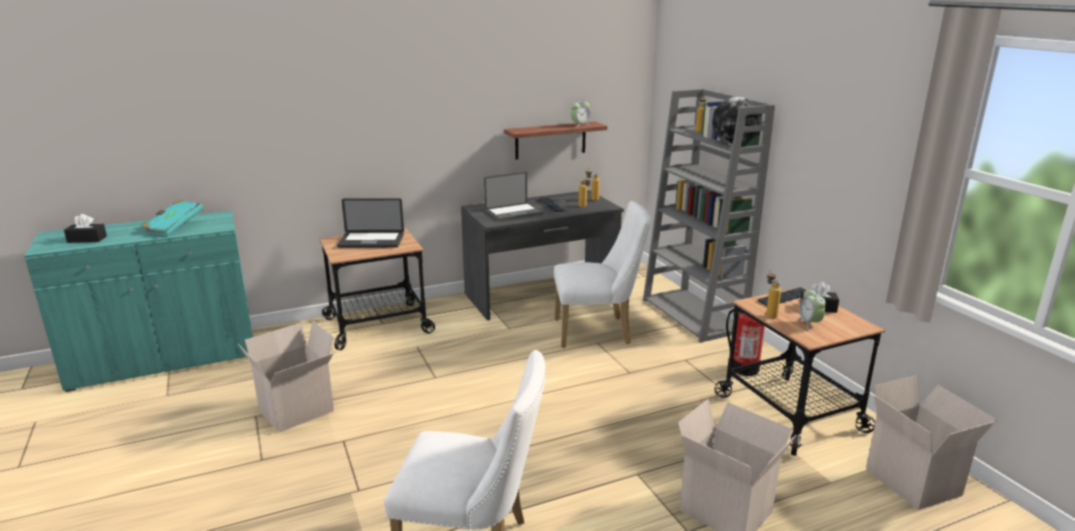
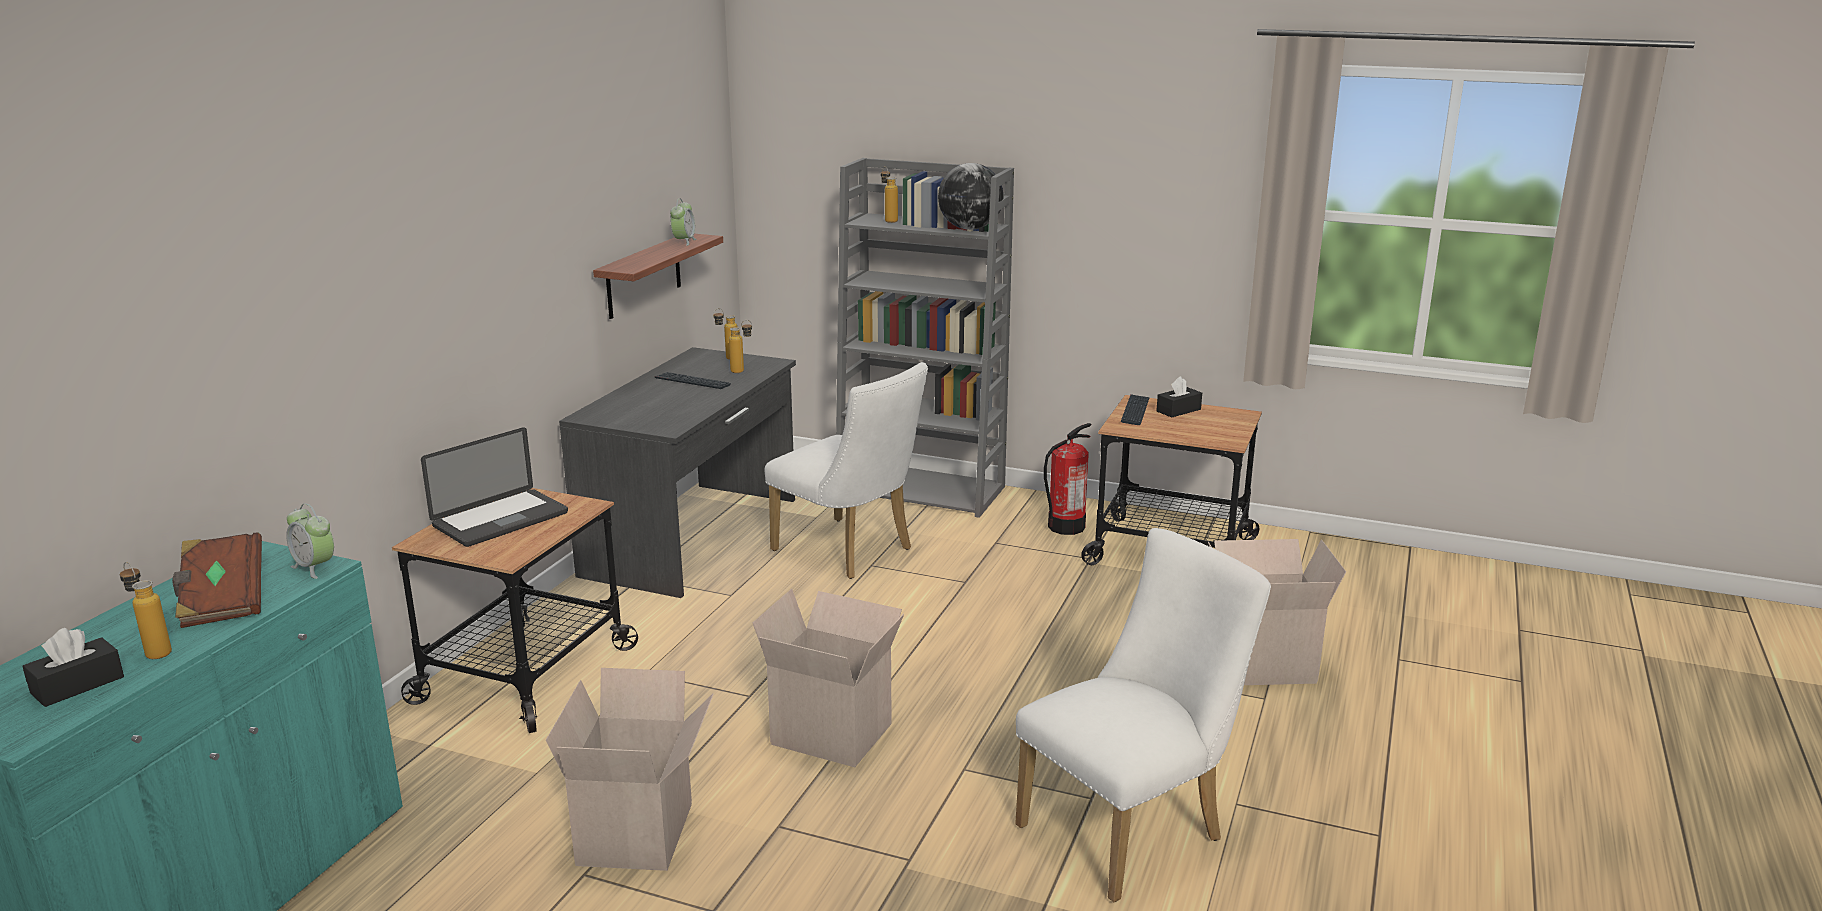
camera: 45 degrees left, 0 degrees up
(174, 228) = (222, 600): turquoise book -> brown book
(514, 212) = (664, 406): laptop -> none
(598, 332) = (850, 552): white chair -> white chair turned 90 degrees clockwise
(769, 314) = (1154, 432): bottle -> bottle (153, 651)
(809, 323) = (1201, 428): alarm clock -> alarm clock (315, 567)
(915, 482) = (1342, 564): cardboard box -> cardboard box (835, 733)

